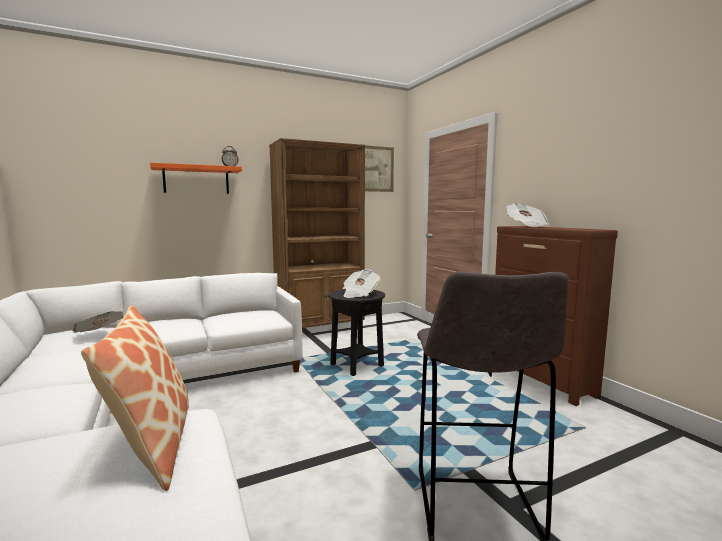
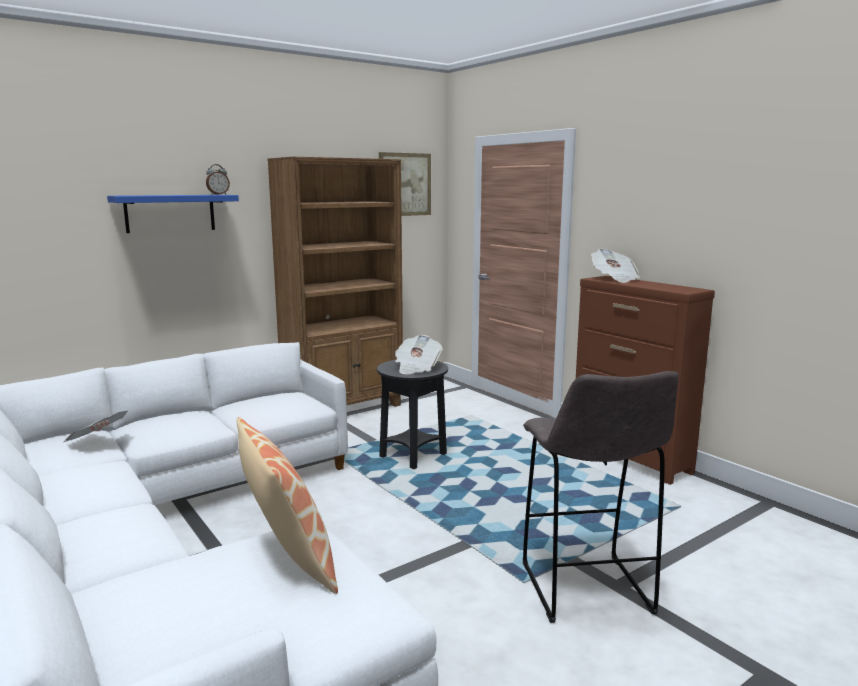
camera: 10 degrees left, 5 degrees up
(196, 180) = (170, 213): orange shelf -> blue shelf

